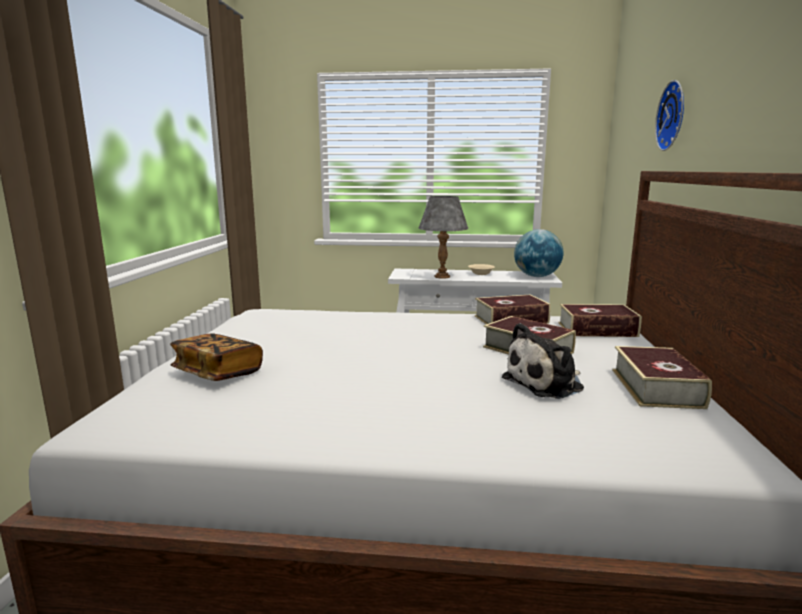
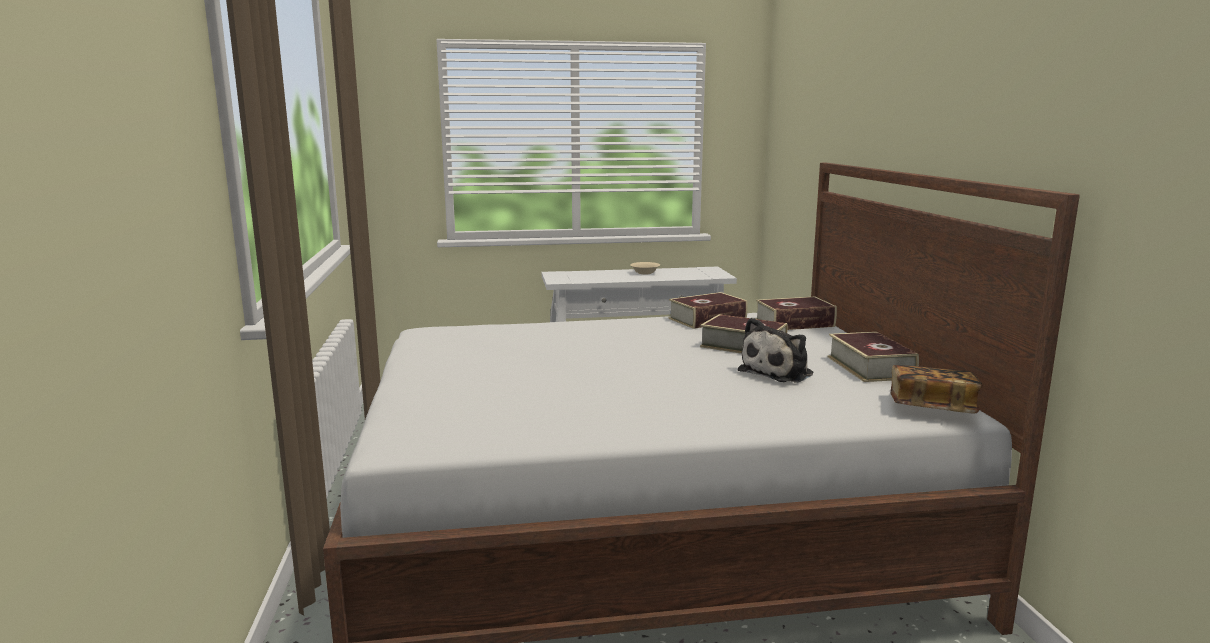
camera: 15 degrees left, 0 degrees up
(218, 373) = (459, 391): book -> book (931, 407)
(442, 276) = (605, 278): grey table lamp -> none
(536, 276) = (706, 273): globe -> none
(674, 116) = (850, 110): wall clock -> none

